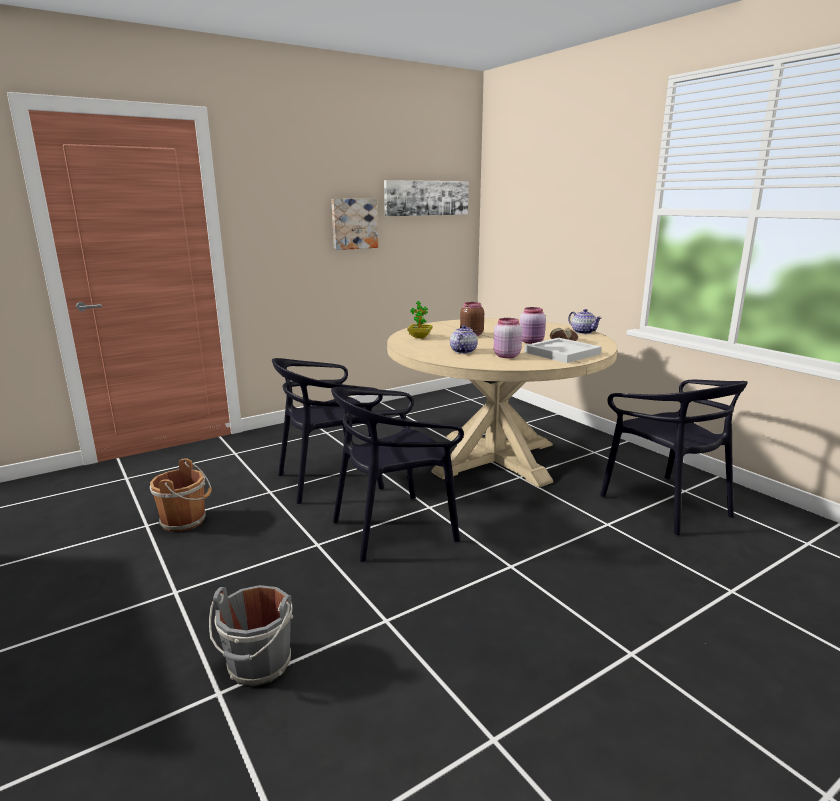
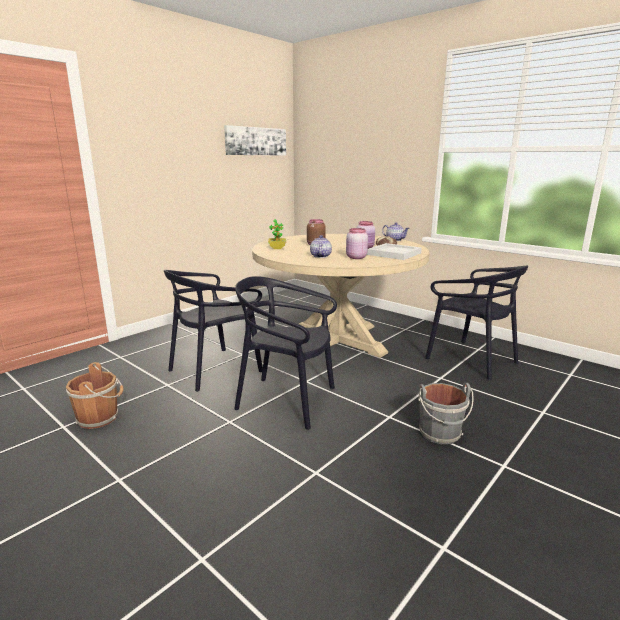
camera: 15 degrees left, 0 degrees up
(258, 666) = (227, 529): grey bucket -> grey bucket (440, 434)
(354, 224) = (202, 160): picture -> none
(394, 528) = (287, 400): black chair -> black chair turned 60 degrees clockwise

